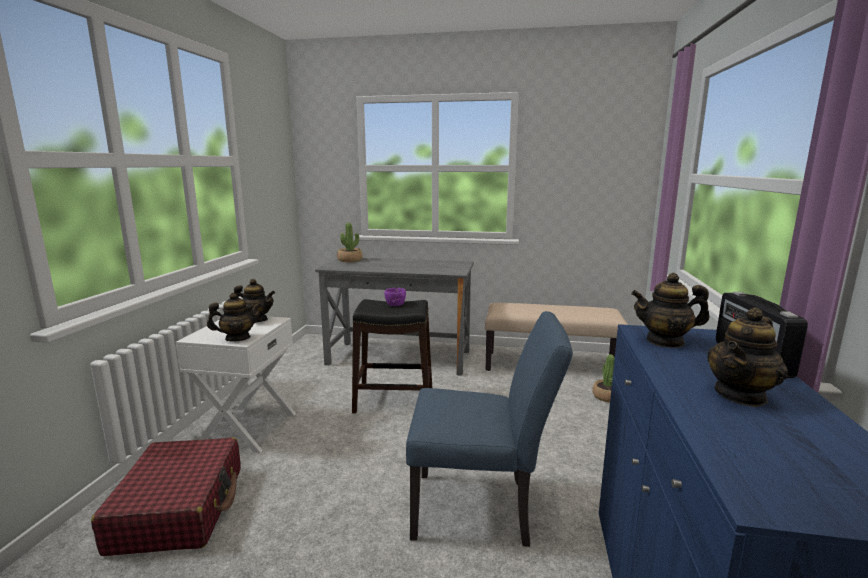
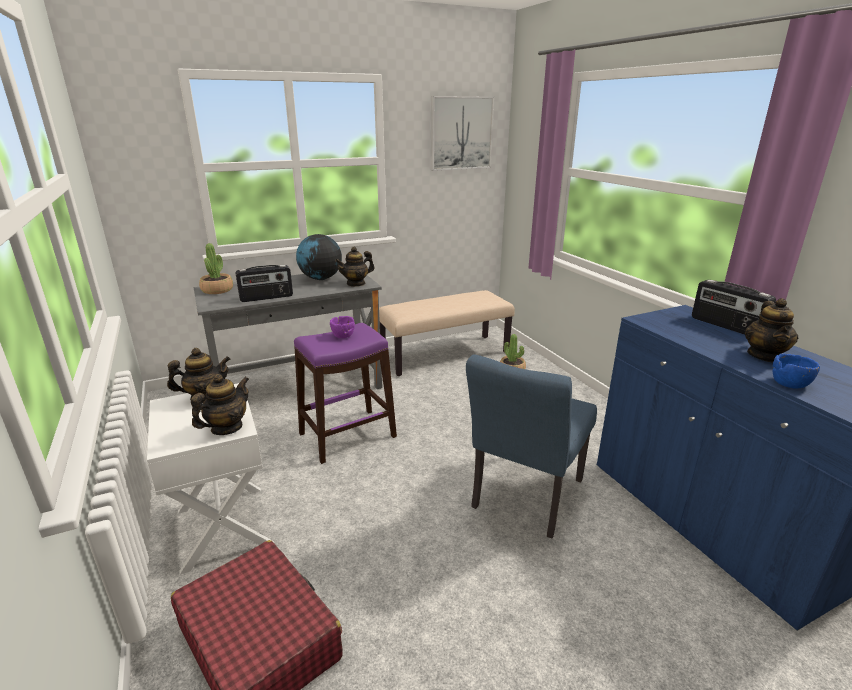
camera: 35 degrees left, 10 degrees up
(370, 269) = (266, 298): none -> radio
(394, 401) = (348, 435): black stool -> purple stool
(430, 264) = (320, 278): none -> globe
(482, 509) = (523, 498): blue chair -> blue chair turned 150 degrees clockwise
(601, 145) = (461, 133): none -> picture
(665, 341) = (670, 325): teapot -> teapot (356, 283)
(711, 427) = (789, 384): none -> blue bowl

